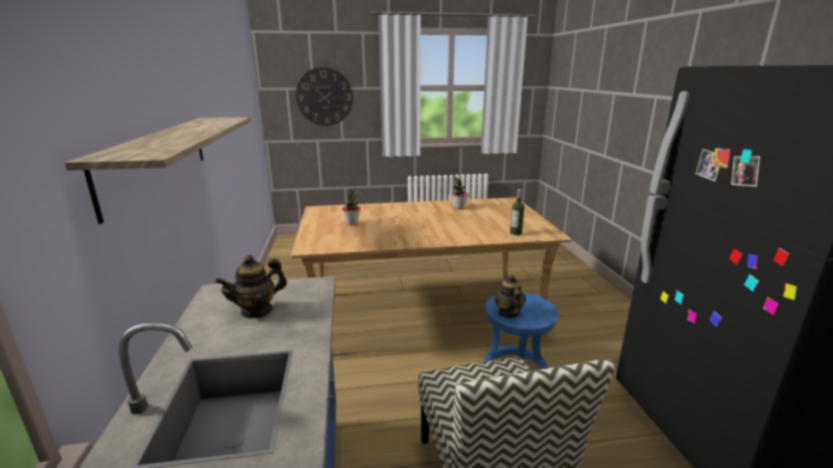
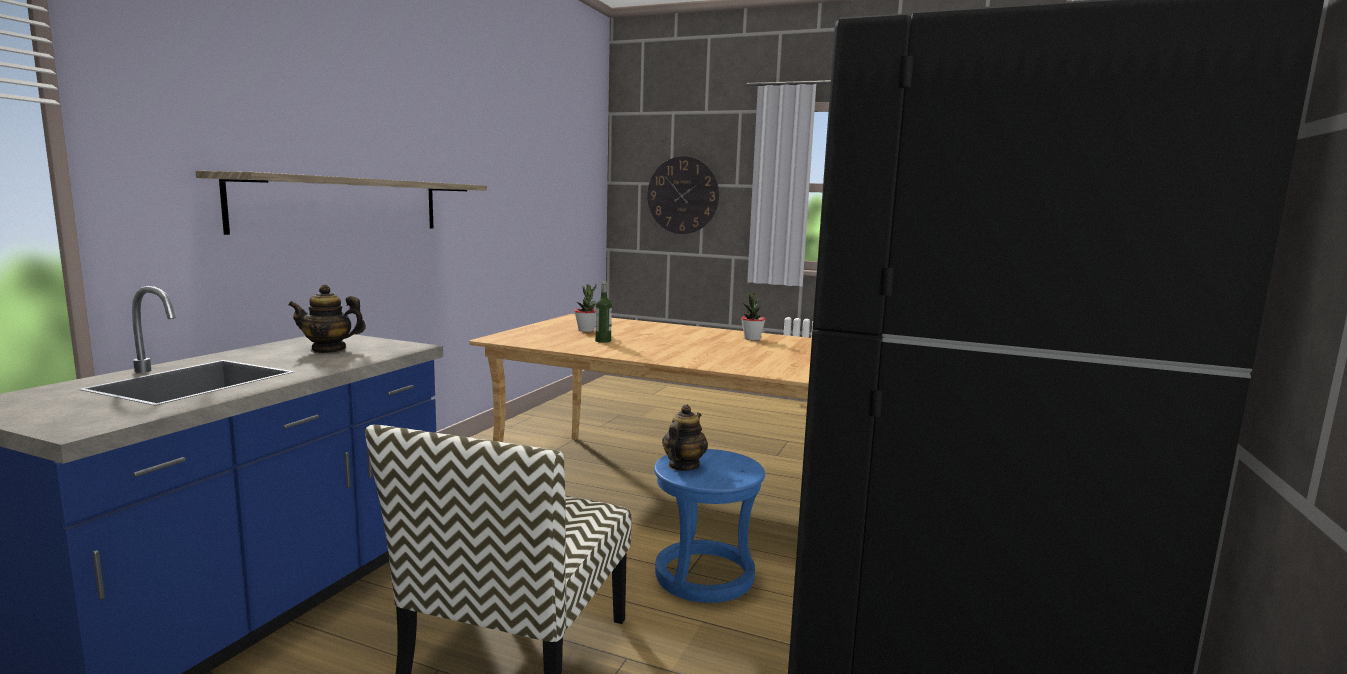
camera: 30 degrees right, 10 degrees down
(516, 233) = (765, 368): bottle -> bottle (603, 341)

